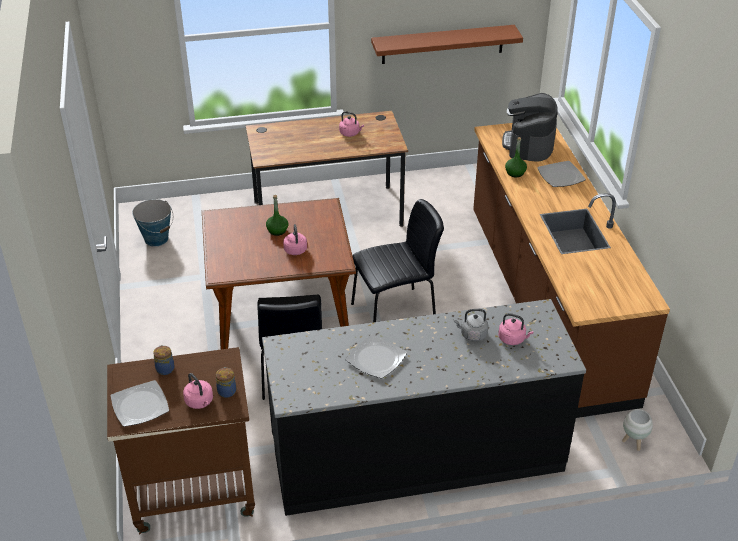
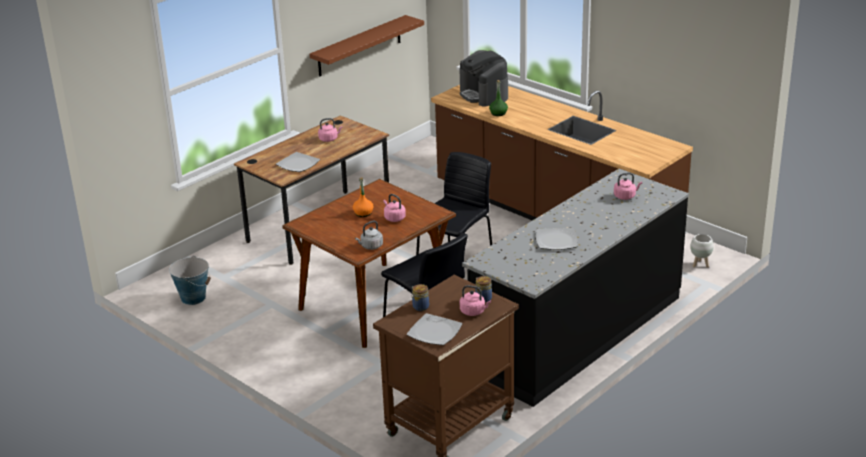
camera: 35 degrees left, 10 degrees down
(277, 230) = (363, 213): green bottle -> orange bottle
(472, 334) = (598, 204): grey kettle -> grey kettle (370, 246)
(560, 176) = (530, 104): plate -> plate (297, 164)

